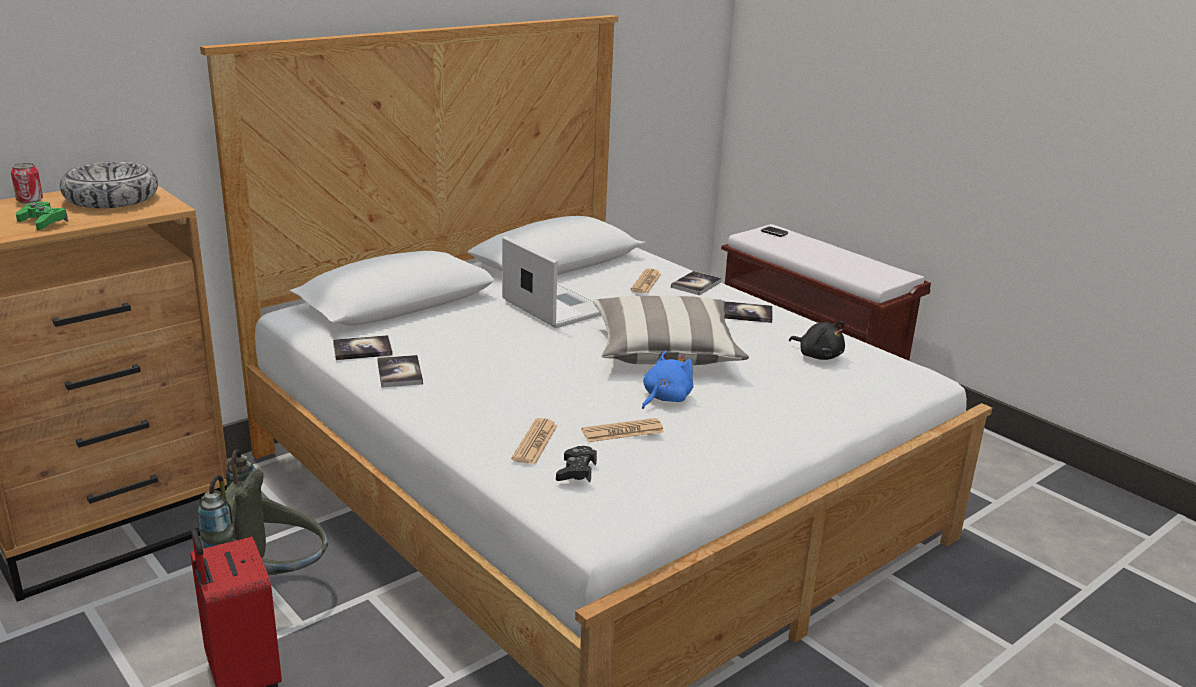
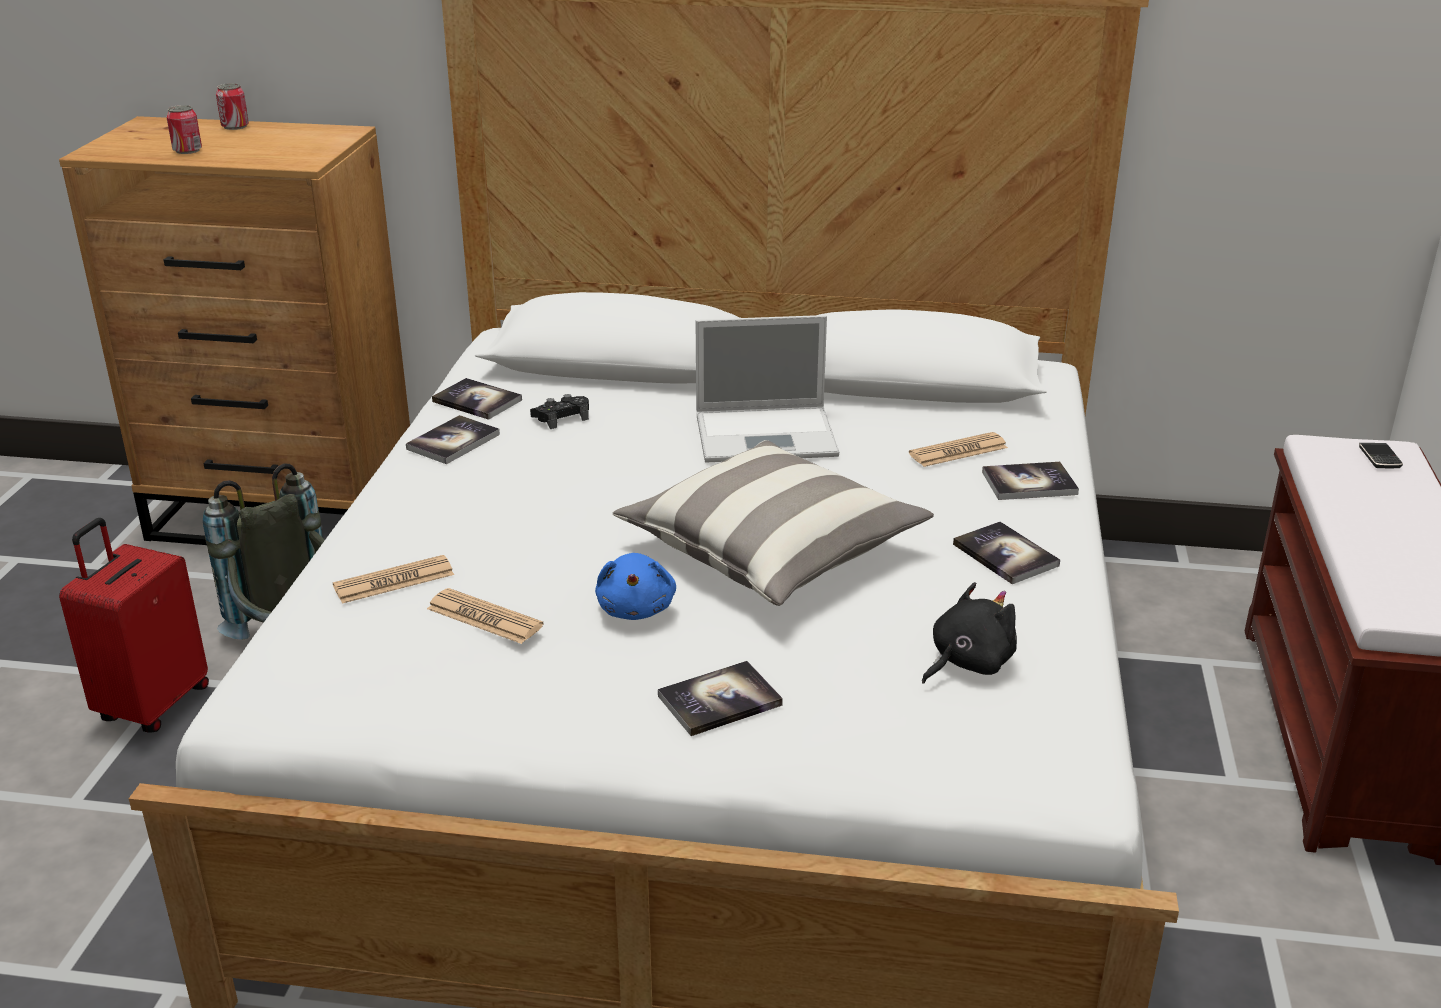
camera: 50 degrees right, 5 degrees up
(43, 222) = (187, 150): green game controller -> can
(112, 199) = (290, 141): bowl -> none
(552, 306) = (768, 435): laptop -> laptop turned 75 degrees clockwise
(576, 471) = (349, 633): black game controller -> black game controller (561, 418)
(665, 398) = (636, 608): blue plush toy -> blue plush toy turned 90 degrees clockwise
(774, 412) = (719, 700): none -> book
(818, 355) = (967, 662): black plush toy -> black plush toy turned 135 degrees counterclockwise

